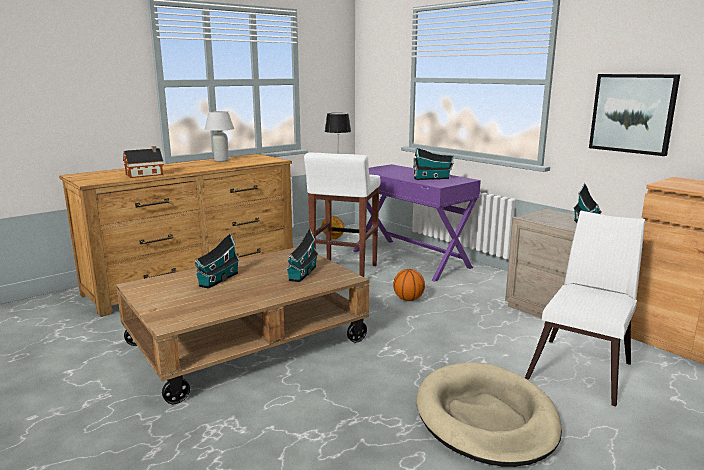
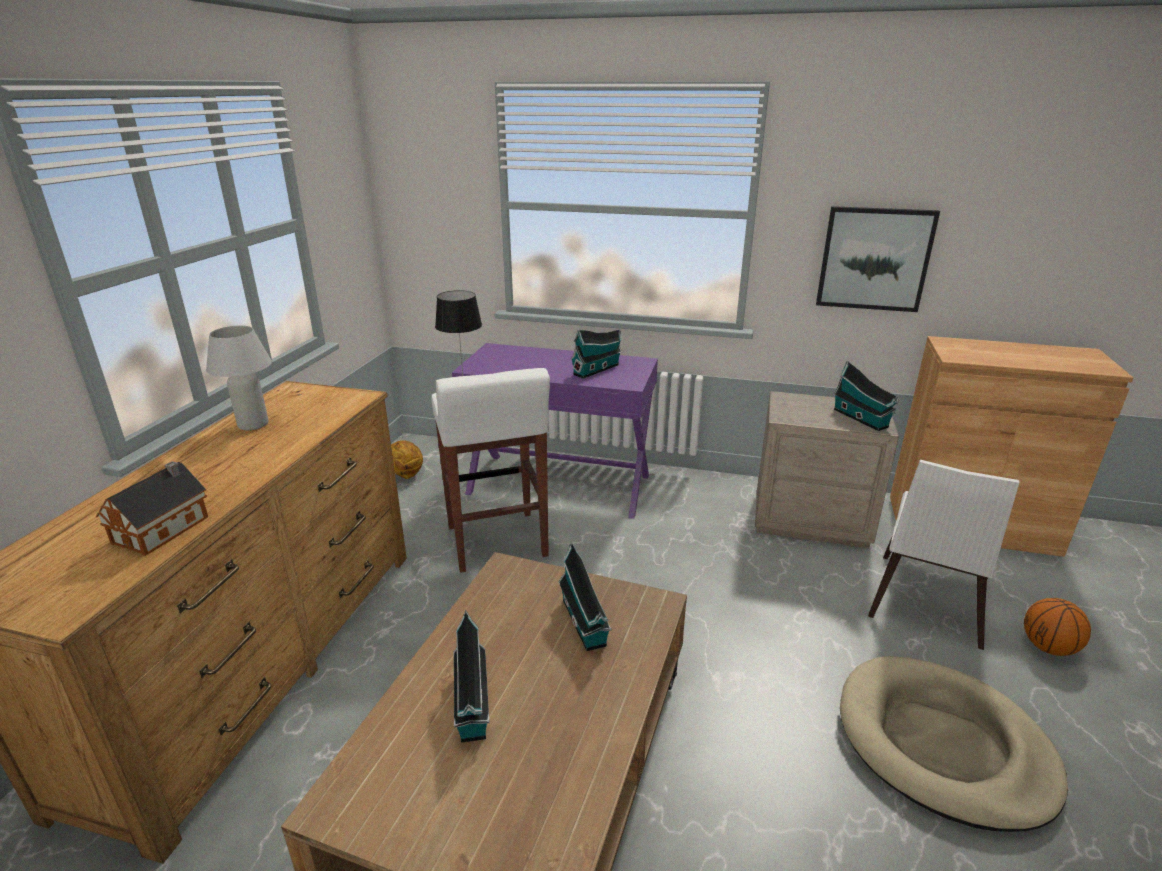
camera: 35 degrees left, 10 degrees up
(408, 299) = (641, 567): basketball -> basketball (1047, 647)
(583, 368) = (925, 604): white chair -> white chair turned 150 degrees counterclockwise

